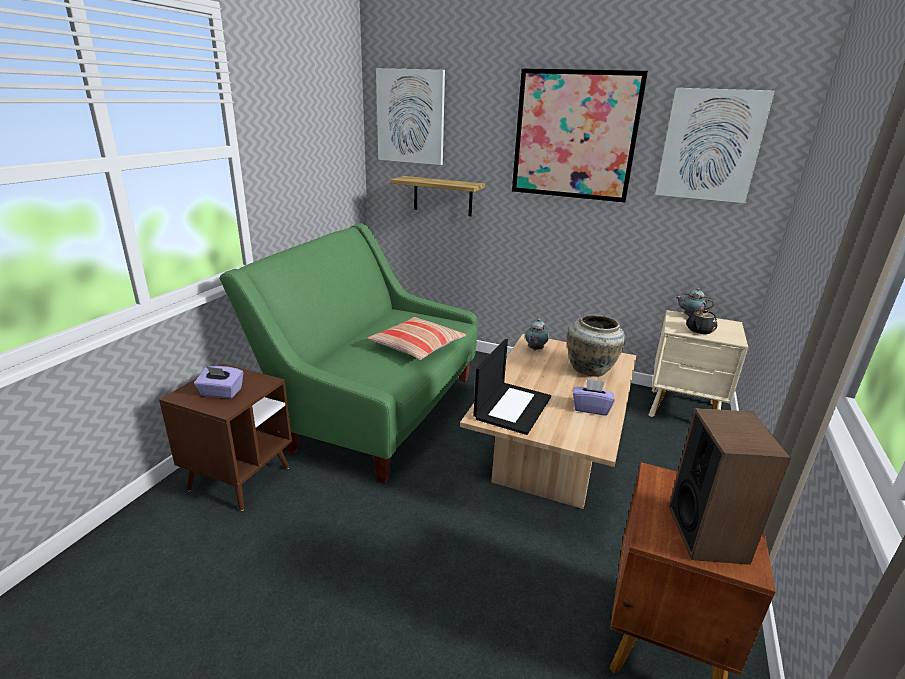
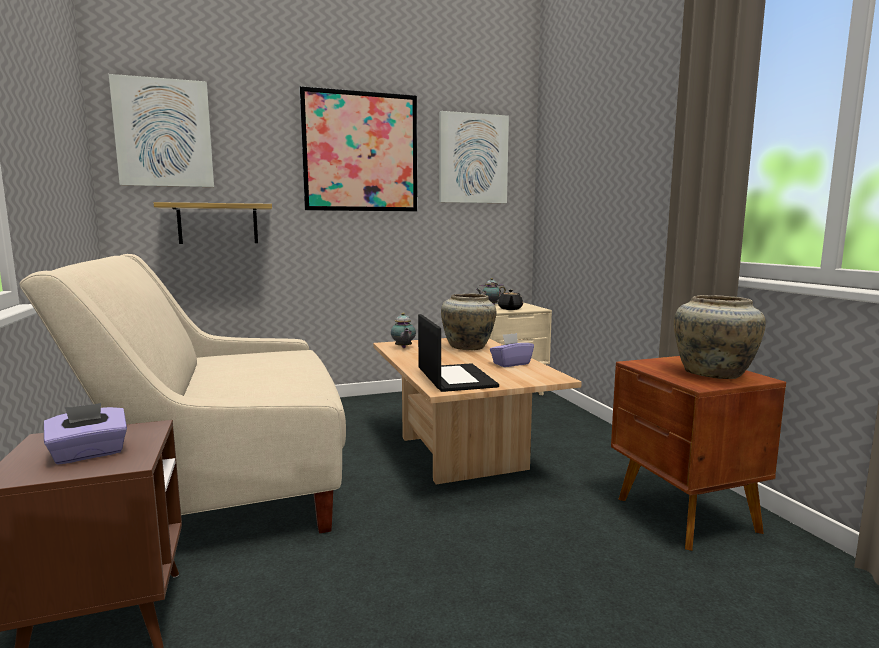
camera: 40 degrees left, 15 degrees down
(375, 408) = (226, 479): green sofa -> beige sofa
(417, 346) = (284, 370): pillow -> none
(707, 533) = (714, 374): speaker -> beige vase

